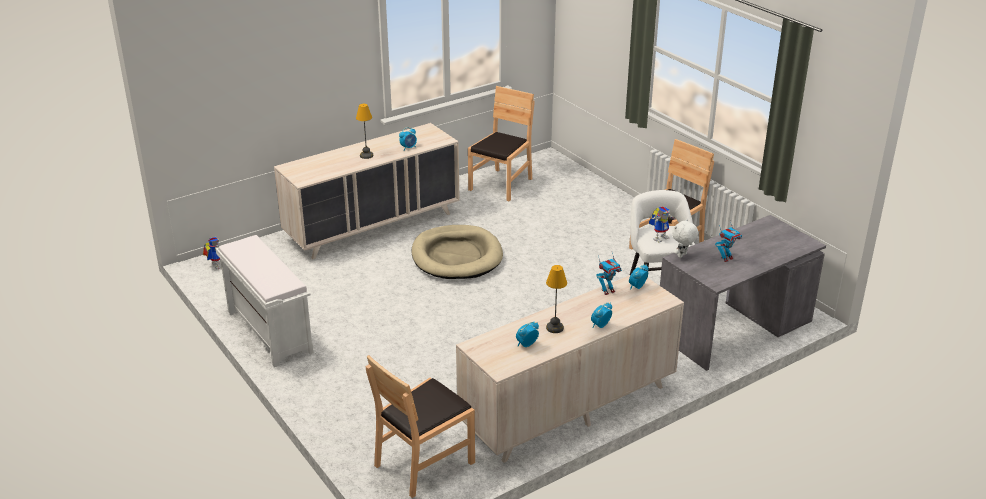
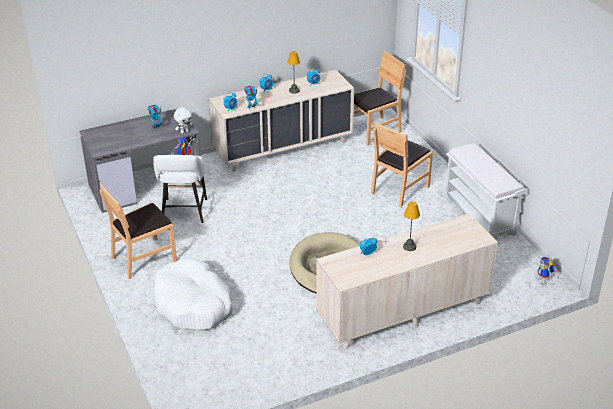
camera: 170 degrees left, 5 degrees up
(501, 185) = (262, 359): brown chair -> brown chair (399, 189)
(586, 215) = (193, 304): none -> white dog bed

